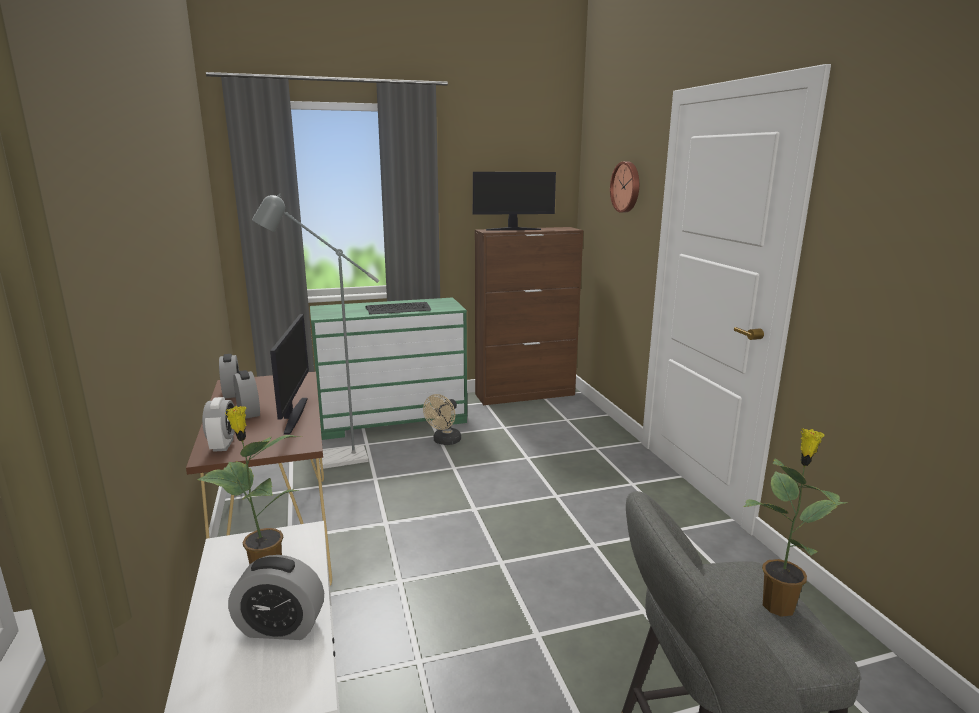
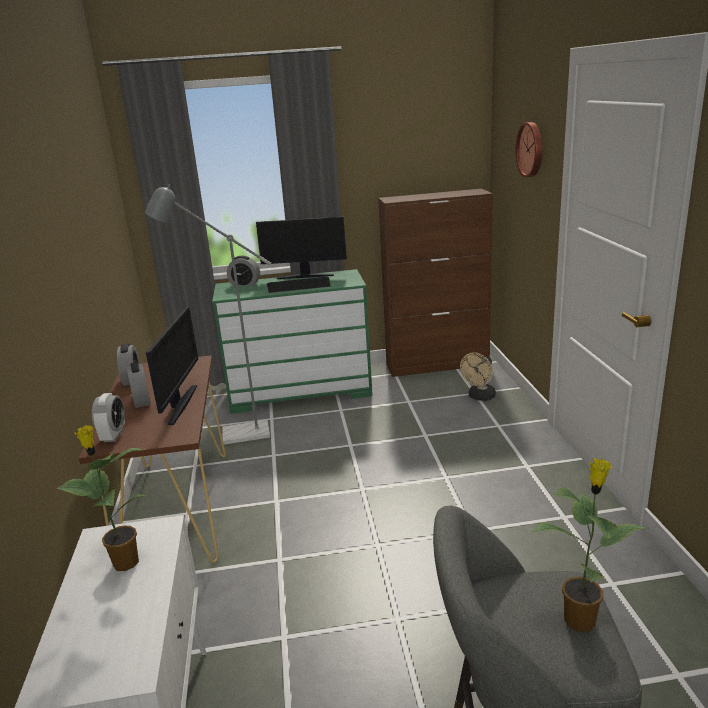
camera: 10 degrees right, 5 degrees up
(280, 627) = (126, 615): alarm clock -> alarm clock (245, 284)
(444, 441) = (346, 417): beige fan -> beige fan (479, 397)
(513, 229) = (417, 196): monitor -> monitor (305, 276)

